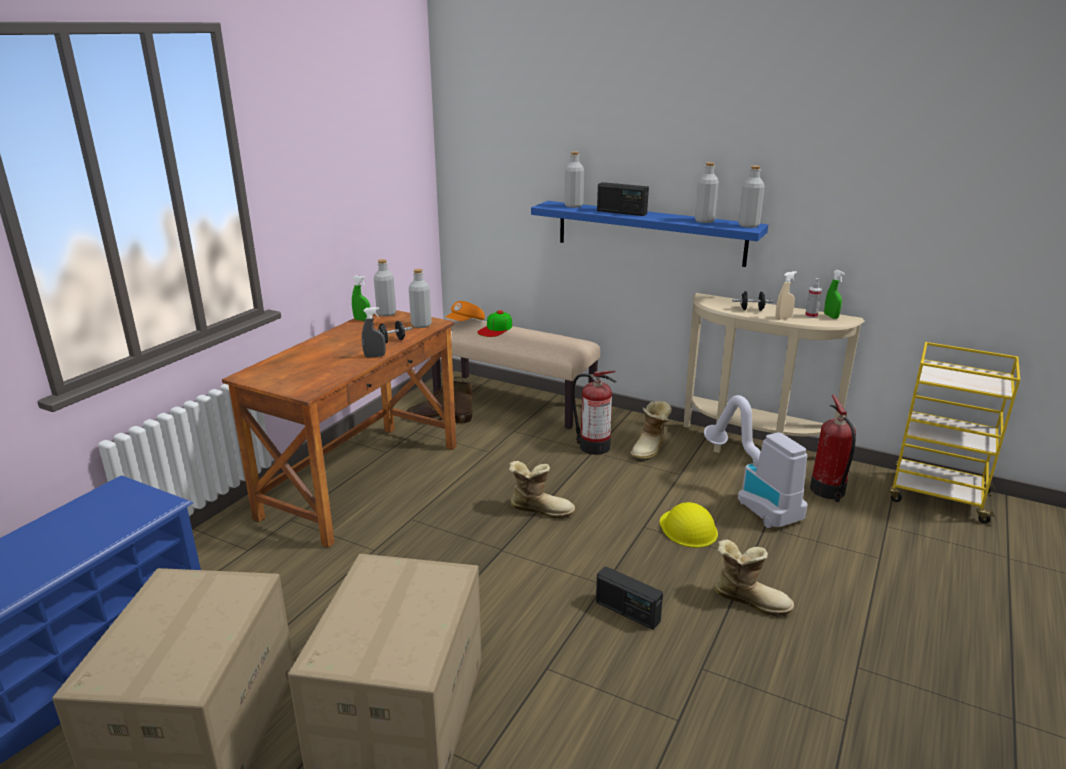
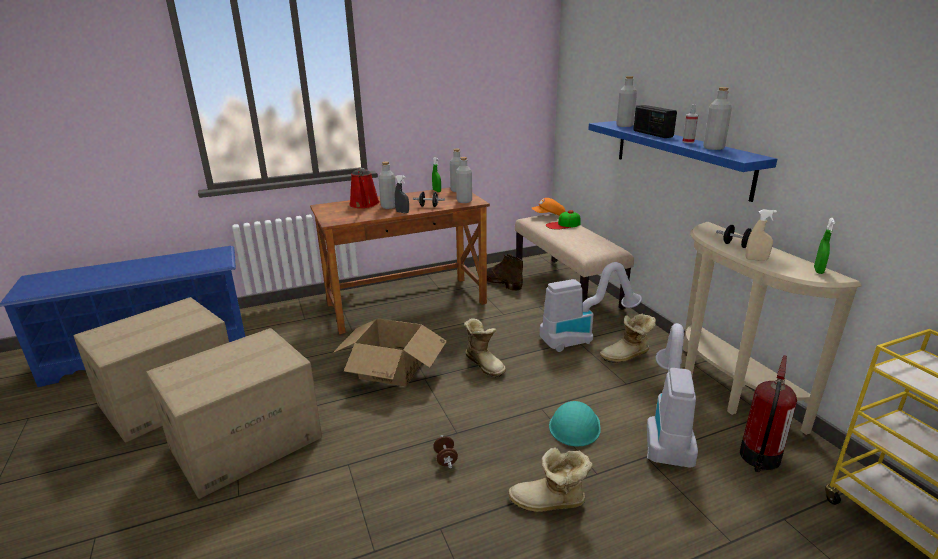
camera: 40 degrees right, 0 degrees up
(303, 359) = (364, 204): none -> red watering can
(452, 556) = (393, 368): none -> cardboard box
(593, 446) = (582, 337): fire extinguisher -> vacuum cleaner
(627, 612) = (445, 459): radio -> brown dumbbell
(688, 528) = (574, 426): yellow hard hat -> turquoise hard hat
(748, 225) = (750, 156): grey bottle -> grey bottle (389, 206)
(750, 599) = (549, 503): boot -> boot turned 120 degrees clockwise
(811, 315) = (794, 264): spray bottle -> spray bottle (688, 142)

